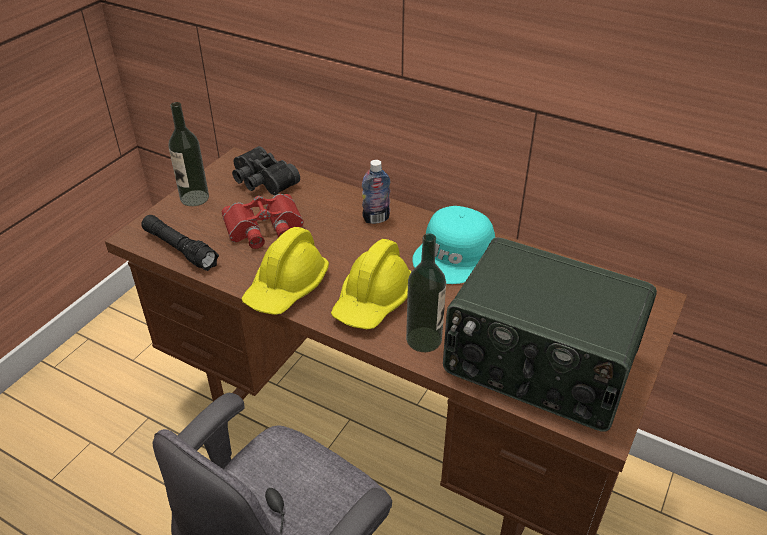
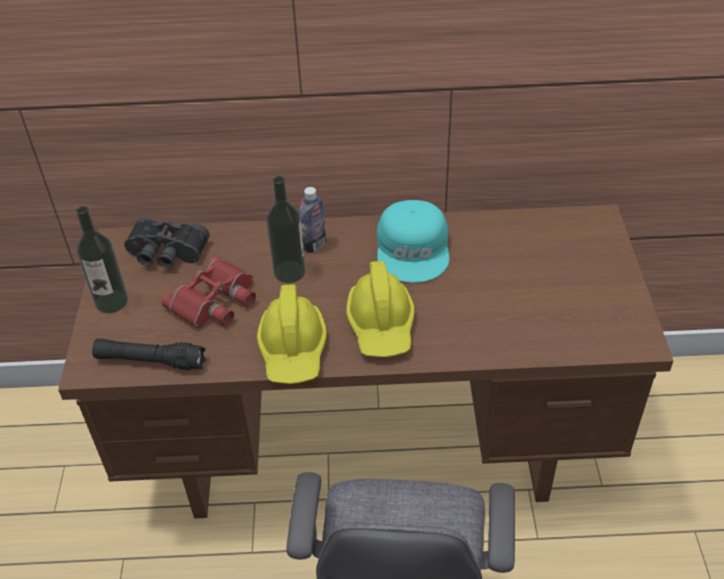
camera: 30 degrees left, 5 degrees up
(424, 339) = (453, 338): bottle -> bottle (289, 272)
(539, 364) = (558, 315): radio -> none

